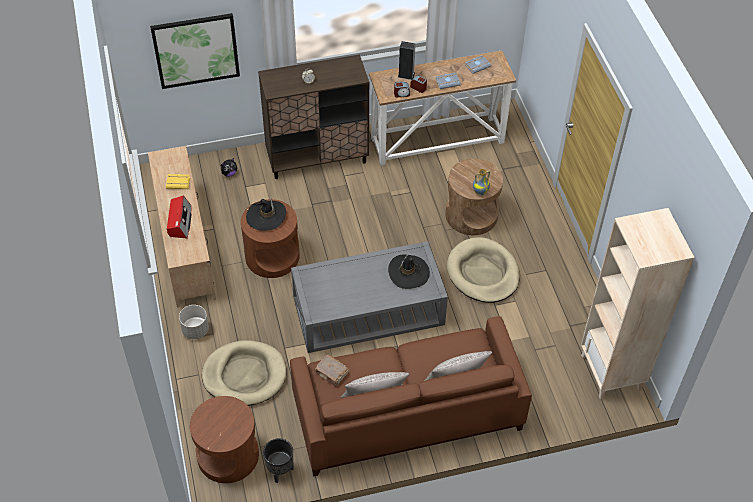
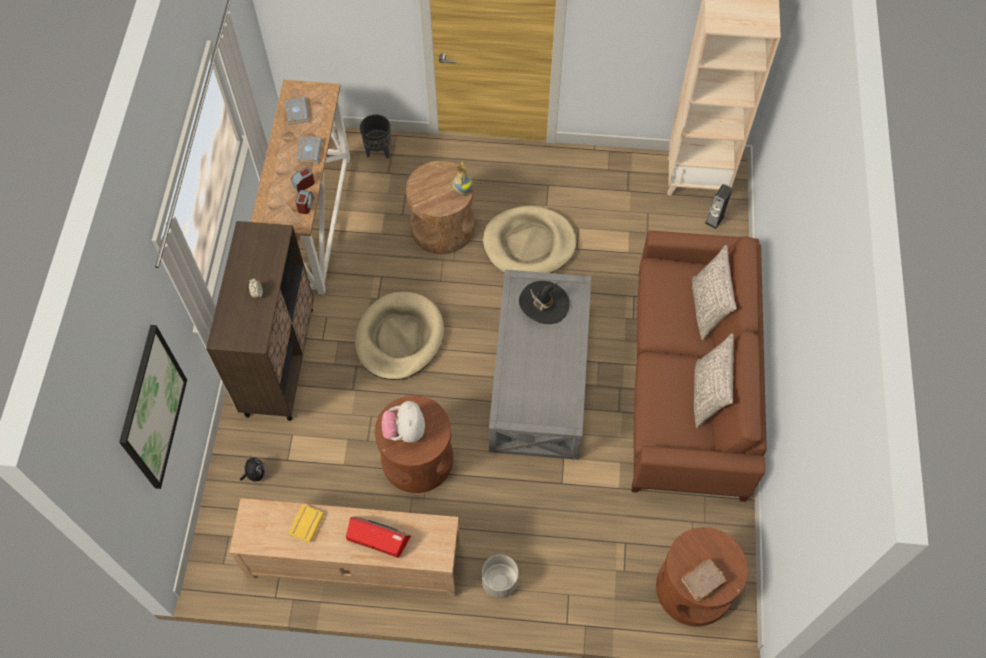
camera: 70 degrees left, 10 degrees up
(244, 375) = (587, 539): beige dog bed -> beige dog bed (399, 338)
(266, 216) = (405, 431): black hat -> plush toy
(280, 471) = (730, 535): black planter -> black planter (379, 152)
(331, 373) = (662, 427): brown book -> brown book (703, 582)
(406, 75) = (274, 190): speaker -> speaker (714, 219)

